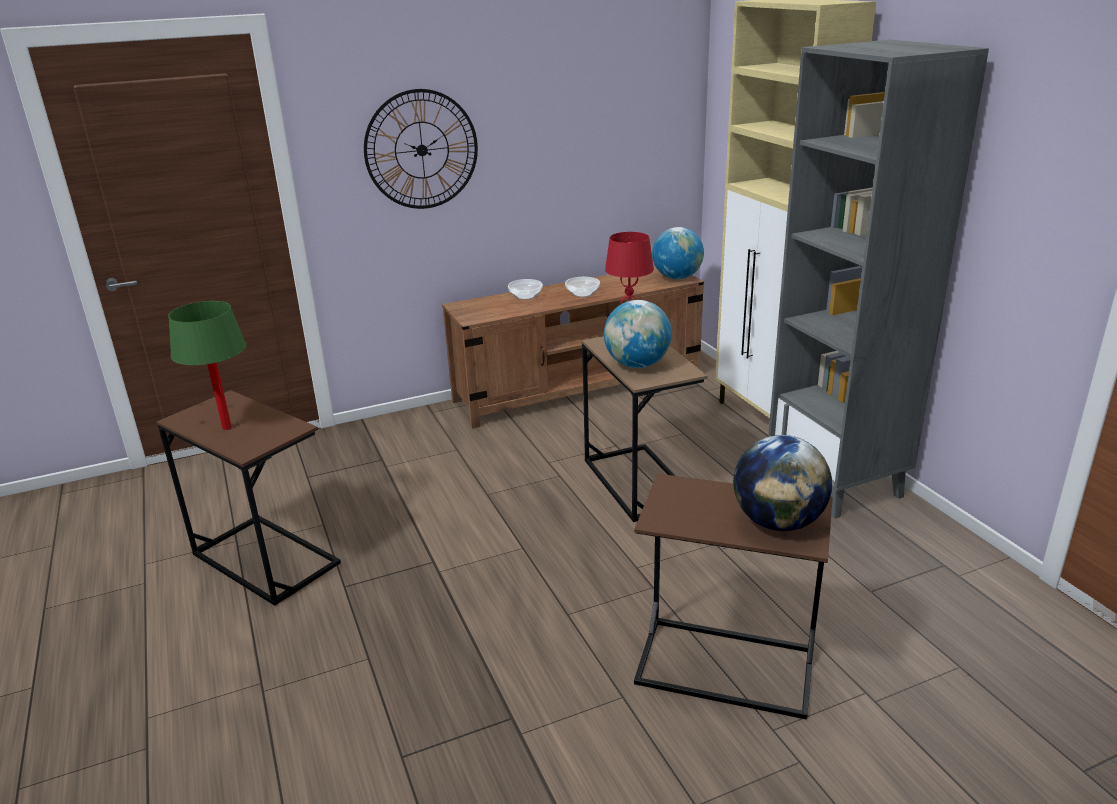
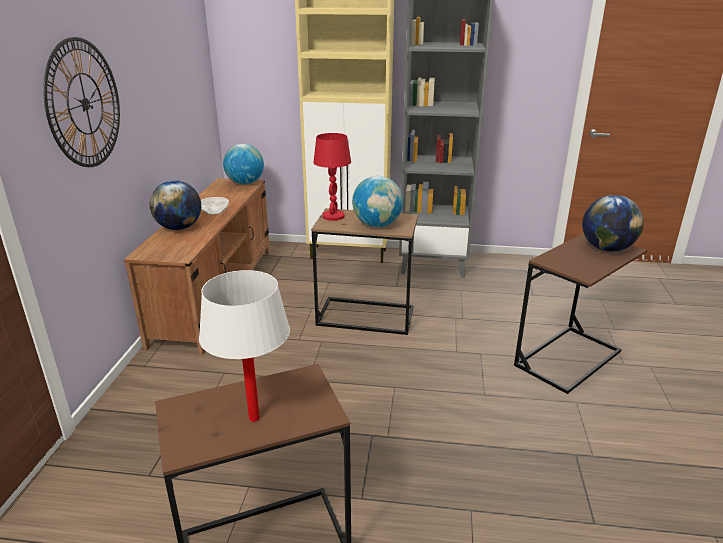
camera: 60 degrees left, 0 degrees up
(227, 428) = (254, 418): green table lamp -> white table lamp
(526, 296) = (179, 228): bowl -> globe

